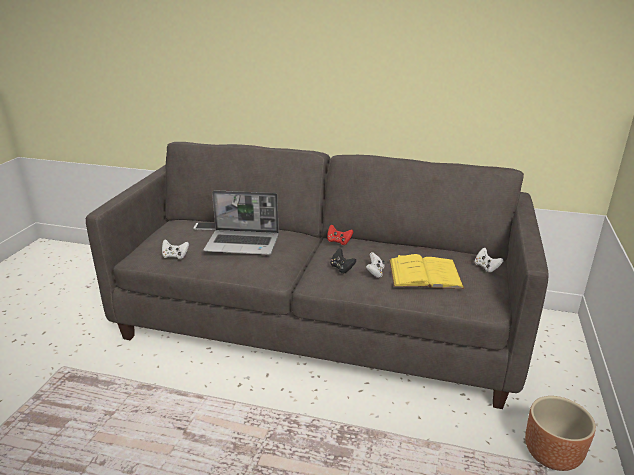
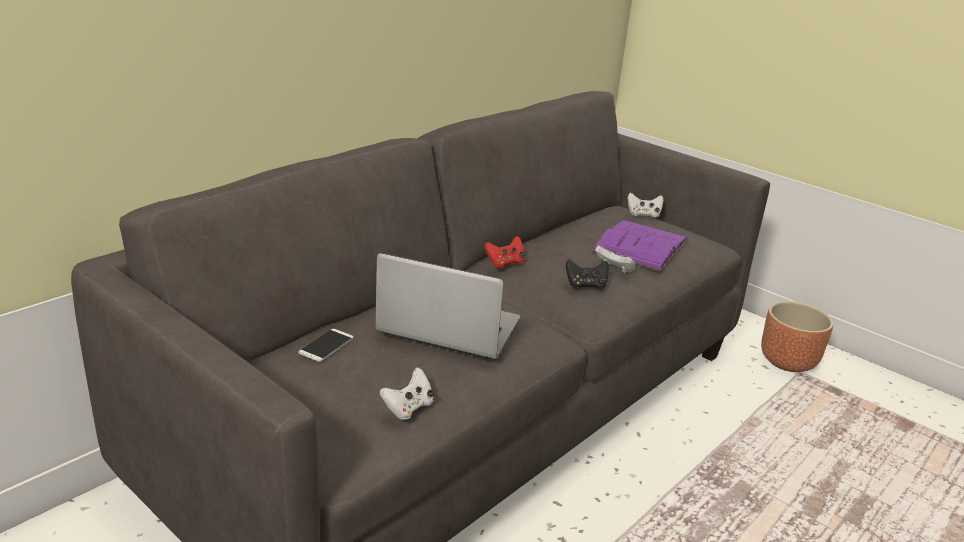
camera: 65 degrees left, 0 degrees up
(243, 243) = (446, 328): laptop -> laptop turned 105 degrees counterclockwise
(425, 274) = (640, 245): yellow book -> purple book

